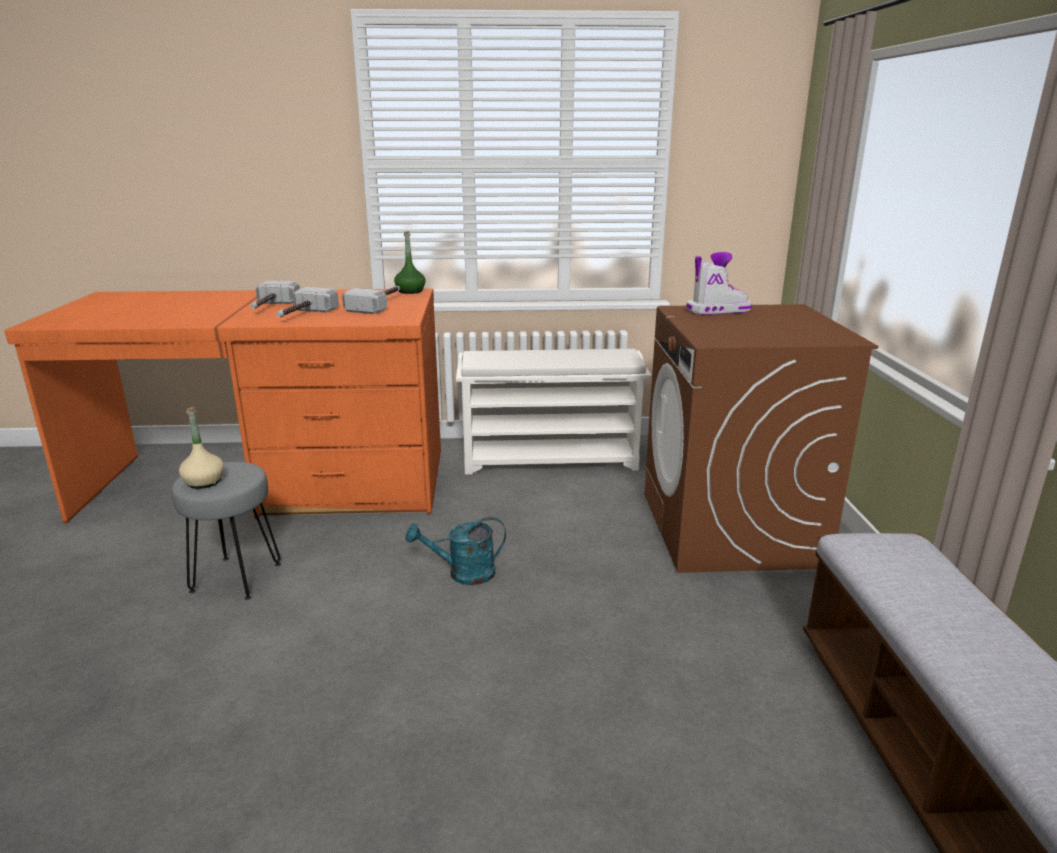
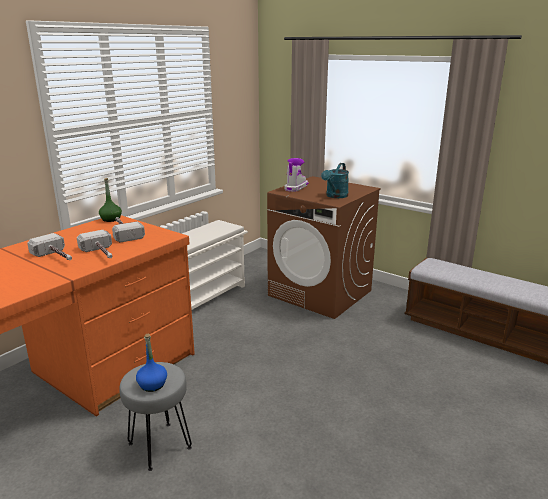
camera: 50 degrees left, 0 degrees up
(204, 482) = (152, 385): beige bottle -> blue bottle
(463, 574) = (264, 369): turquoise watering can -> turquoise watering can (335, 196)

